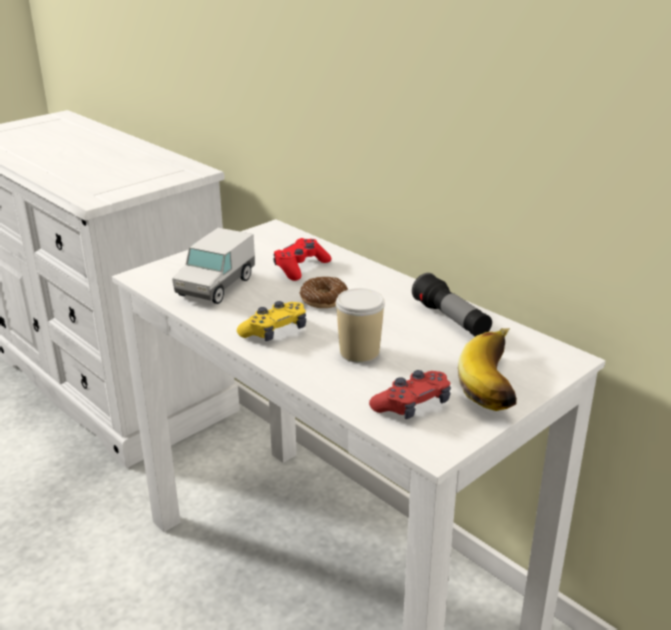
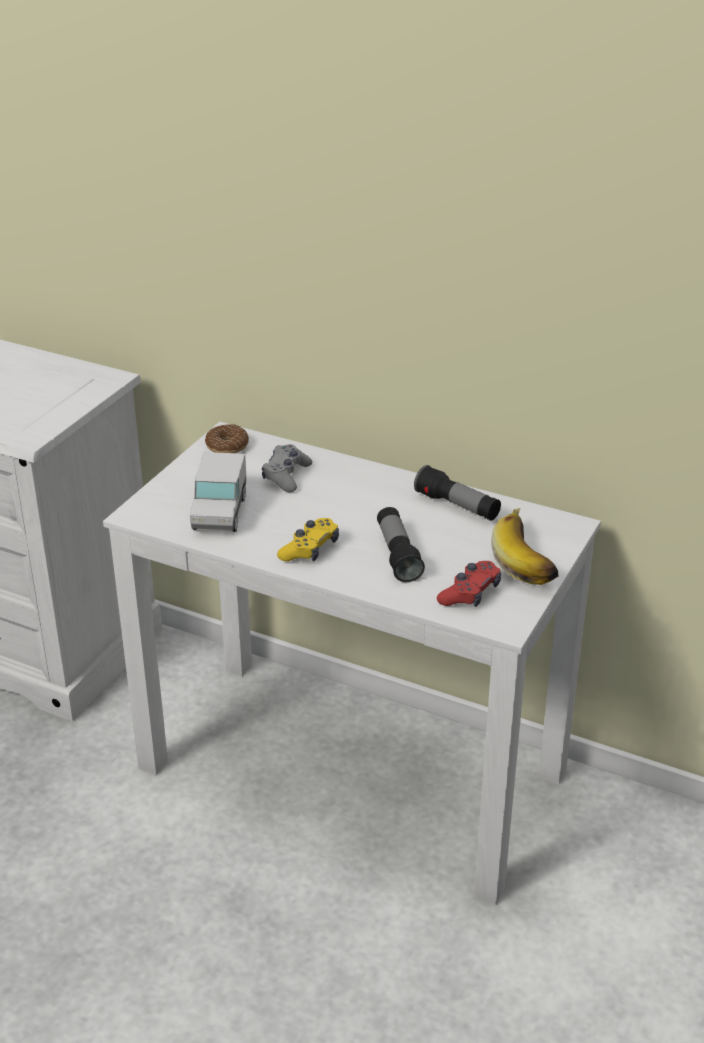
camera: 20 degrees left, 5 degrees up
(301, 267) = (286, 476): red game controller -> grey game controller
(324, 299) = (332, 507): donut -> donut (227, 446)
(359, 352) = (398, 554): cup -> flashlight

